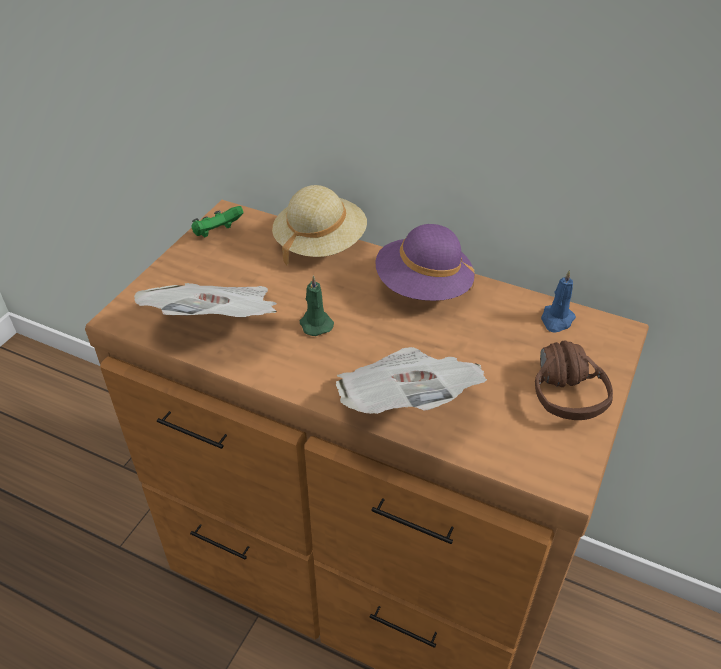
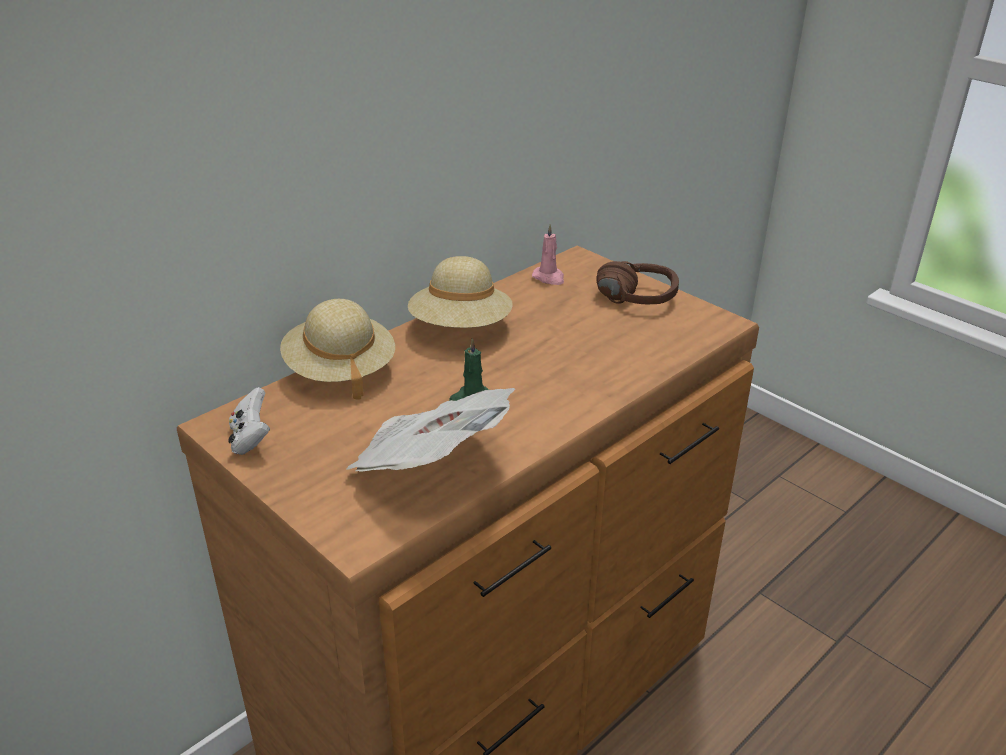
camera: 70 degrees left, 10 degrees down
(217, 233) = (251, 439): green game controller -> white game controller
(405, 404) = (611, 372): newspaper -> none
(423, 288) = (461, 327): purple hat -> beige hat
(556, 320) = (549, 278): blue candle -> pink candle

